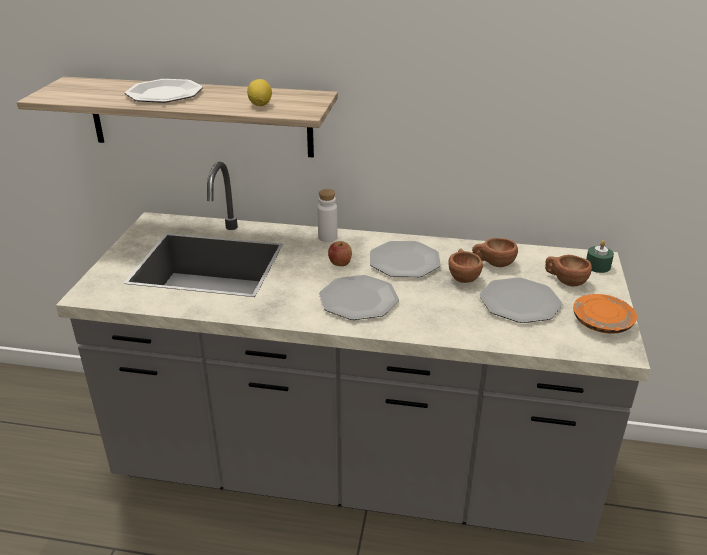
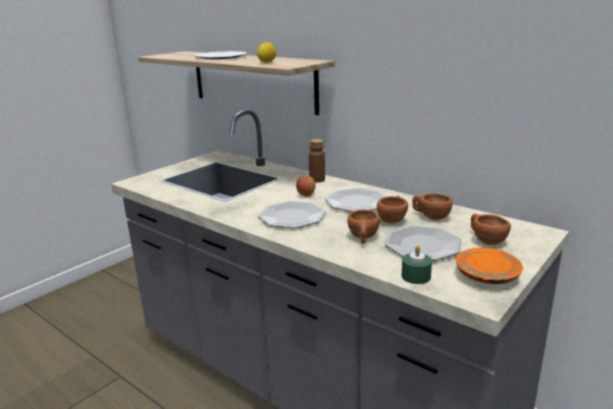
camera: 30 degrees right, 10 degrees down
(327, 237) = (317, 179): white bottle -> brown bottle
(460, 309) = (363, 238): none -> brown cup
(597, 266) = (533, 236): green candle -> green candle (416, 276)

